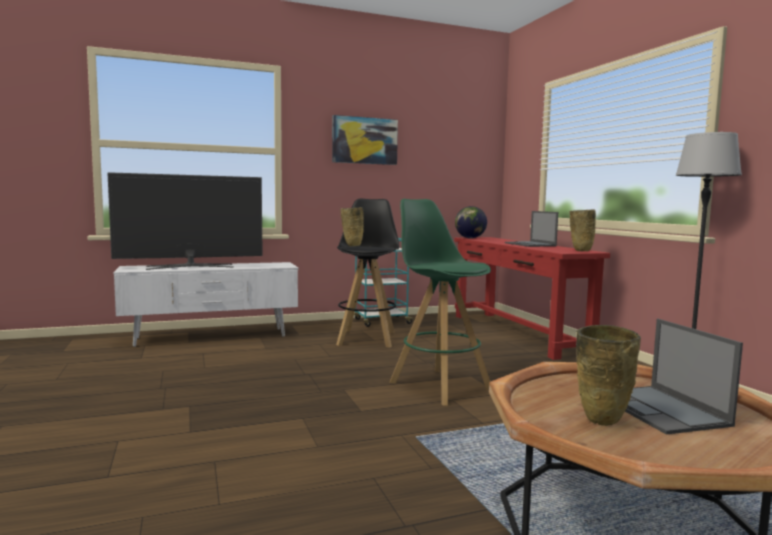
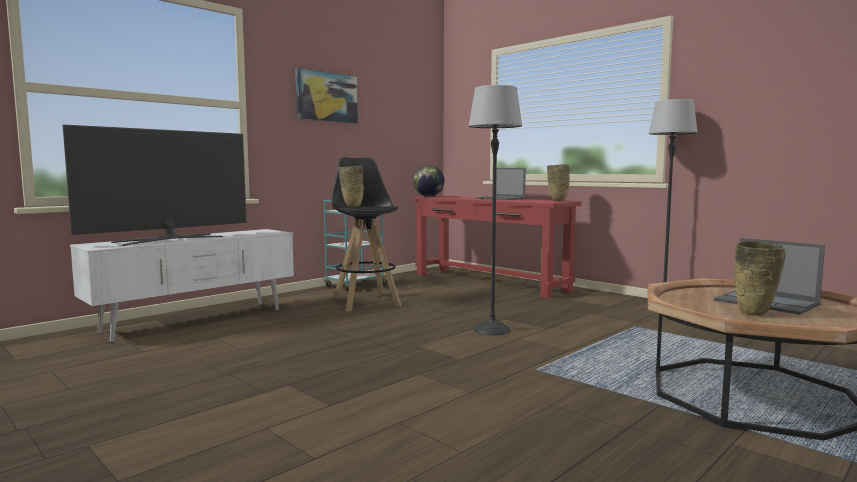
camera: 25 degrees left, 0 degrees up
(439, 385) = (492, 330): green stool -> floor lamp

